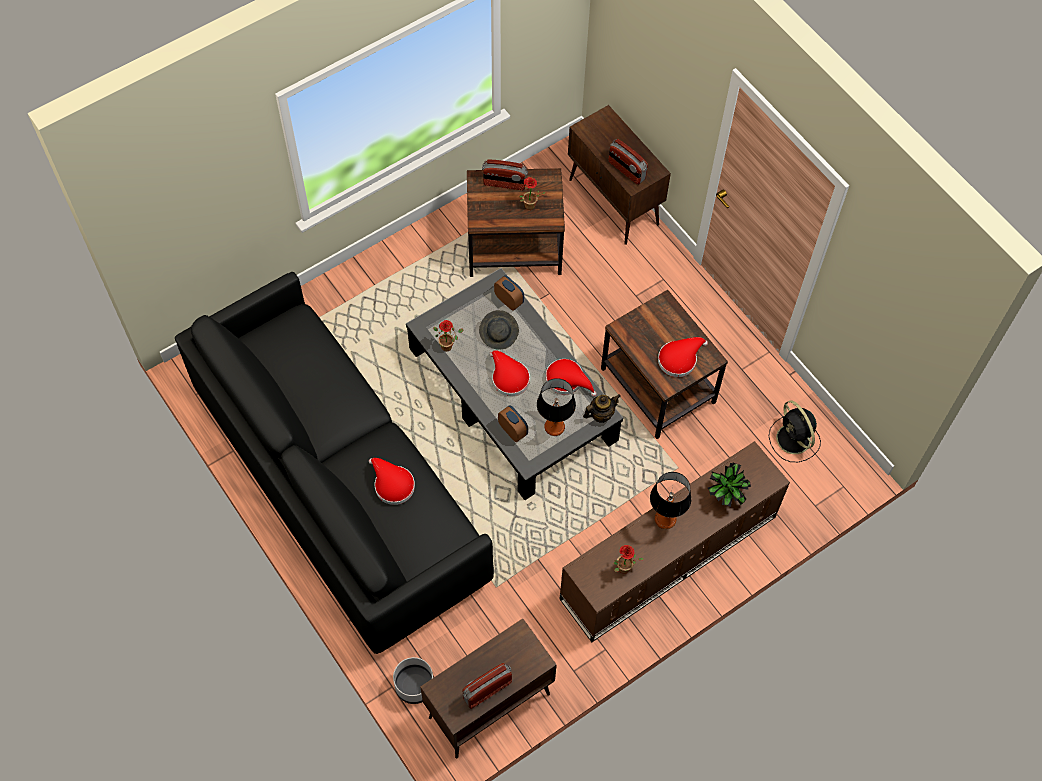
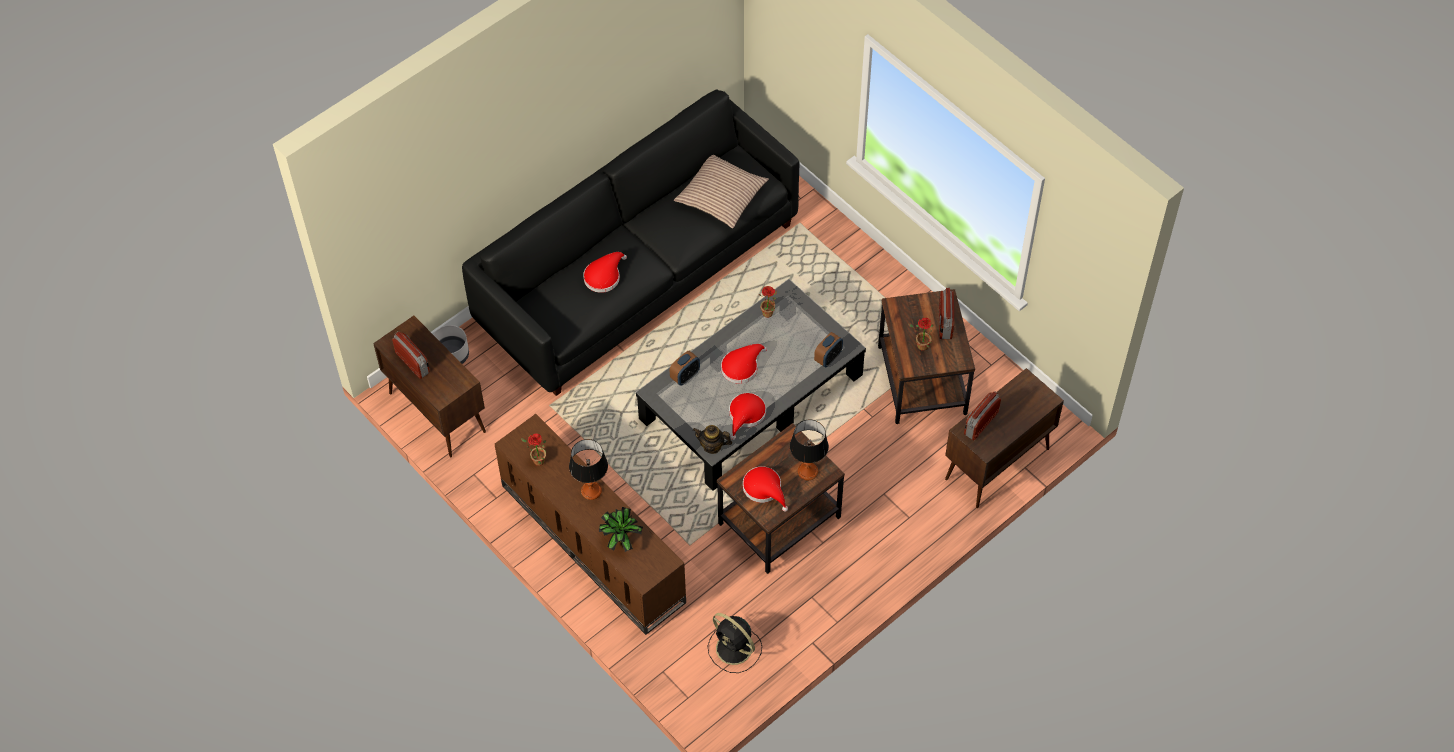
camera: 85 degrees right, 5 degrees down
(305, 361) = (721, 196): none -> pillow
(499, 334) = (788, 354): grey hat -> none
(554, 427) = (693, 409): table lamp -> table lamp (807, 471)
(600, 414) = (712, 446): teapot -> teapot turned 135 degrees clockwise
(794, 440) = (735, 649): black fan -> black fan turned 105 degrees counterclockwise

